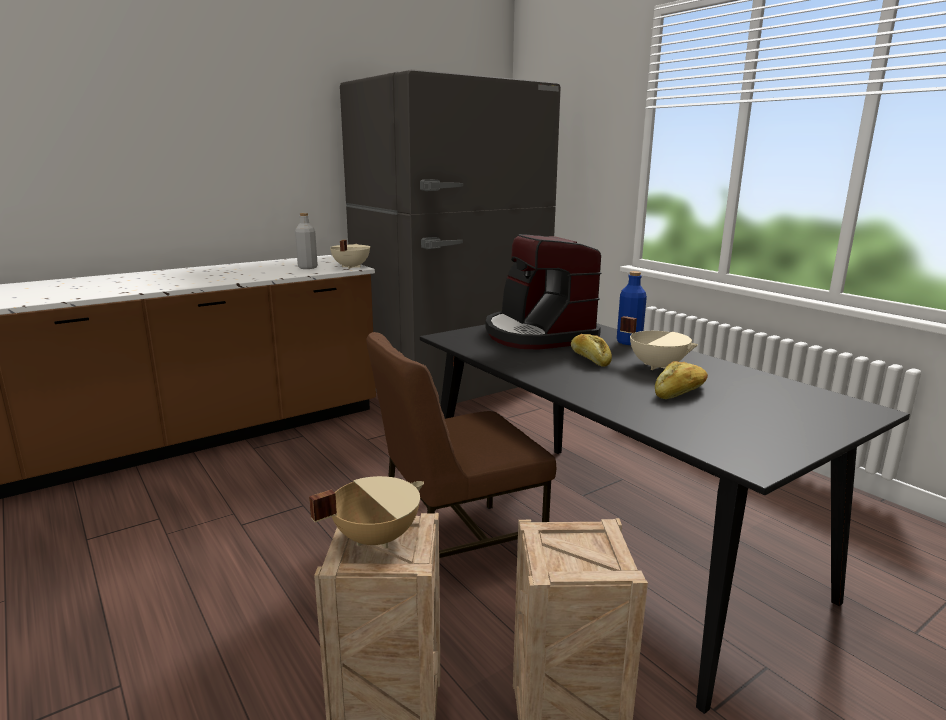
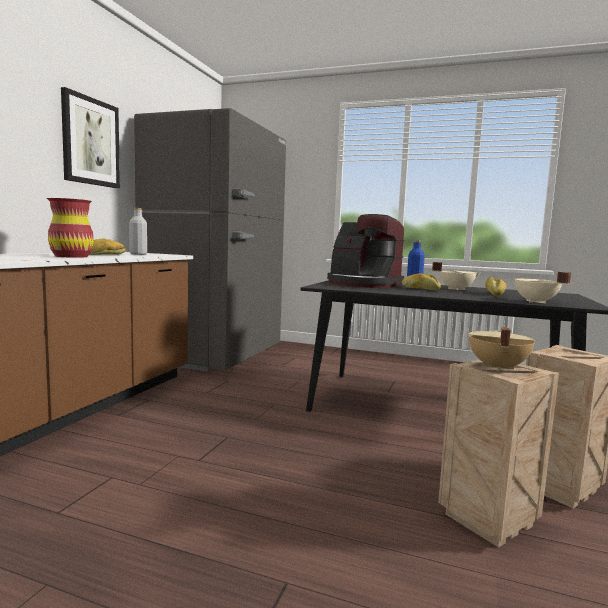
camera: 35 degrees left, 10 degrees down
(204, 279) = (71, 256): none -> red vase
(263, 270) = (105, 254): none -> bread
(277, 131) = (90, 142): none -> picture
(350, 267) = (172, 254): beige cooking pot -> beige cooking pot (535, 302)
(458, 549) = (370, 431): brown chair -> none

